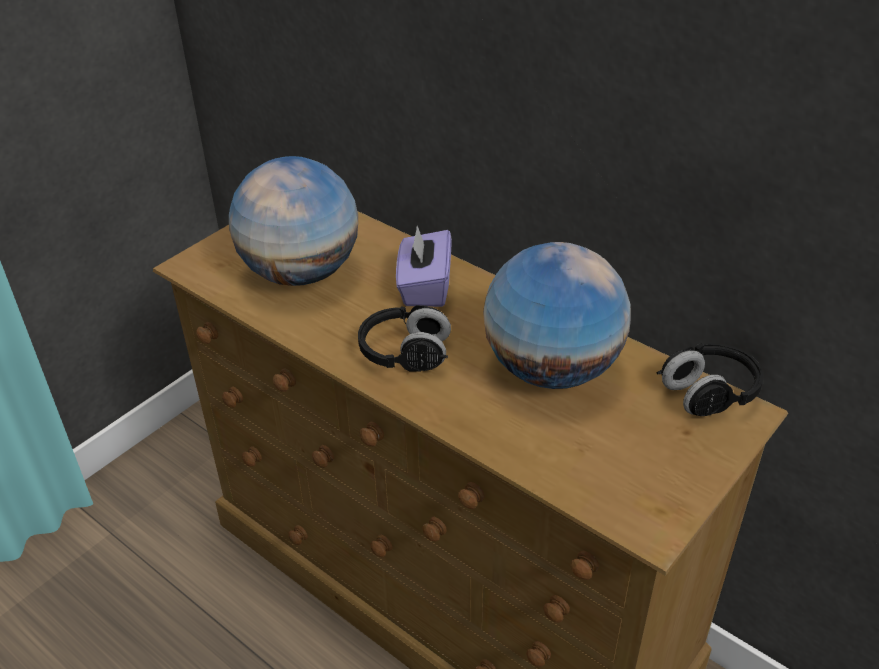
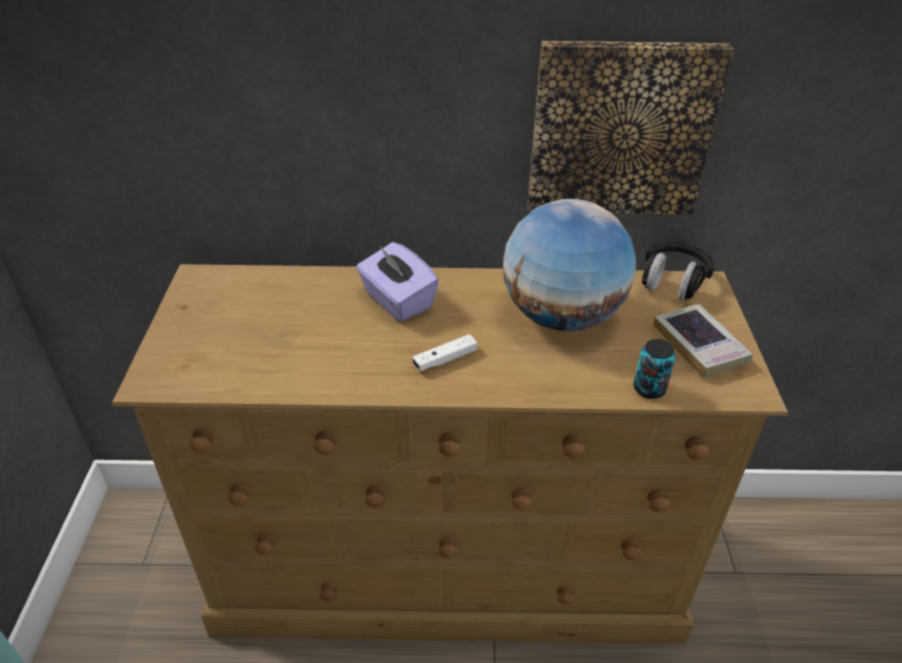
camera: 40 degrees left, 0 degrees up
(301, 273) = (276, 337): globe -> none
(405, 354) = (445, 359): black headphones -> white game controller
(551, 473) = (649, 389): none -> can
(655, 464) = (699, 345): none -> book
(683, 194) = (620, 129): none -> picture

